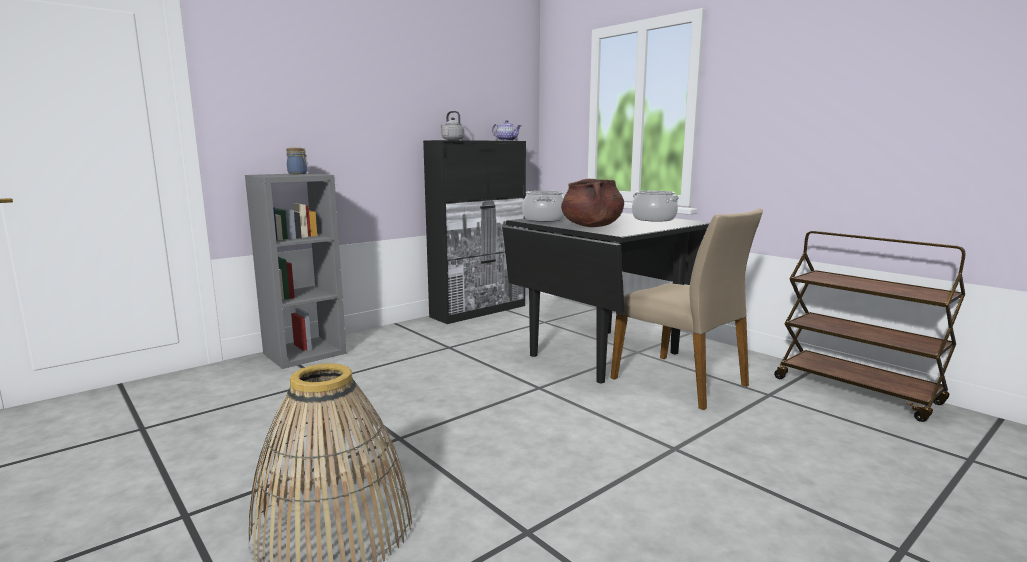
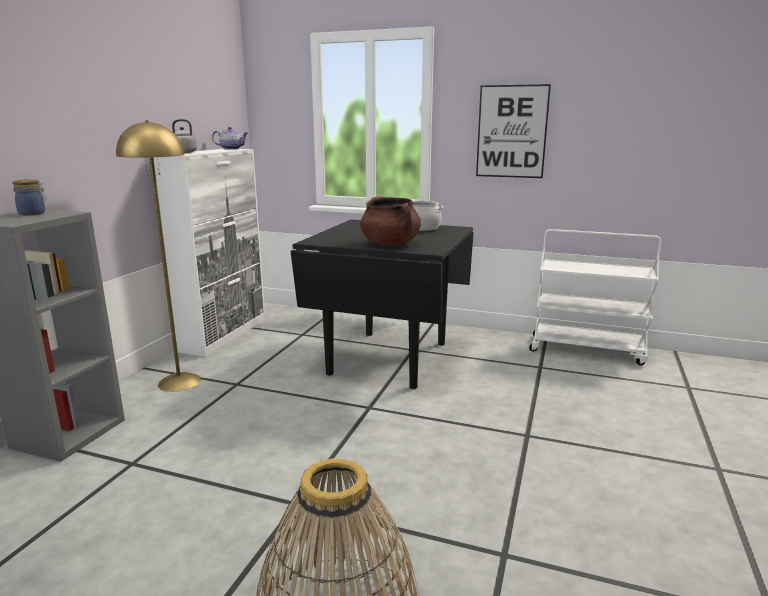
camera: 30 degrees left, 5 degrees up
(409, 337) = (179, 382): none -> yellow floor lamp
(479, 311) = (224, 334): black cabinet -> white cabinet
(544, 219) = (328, 238): cooking pot -> none
(681, 381) = (472, 371): beige chair -> none
(782, 116) = (512, 132): none -> picture
(857, 391) = (587, 349): brown cart -> white cart

